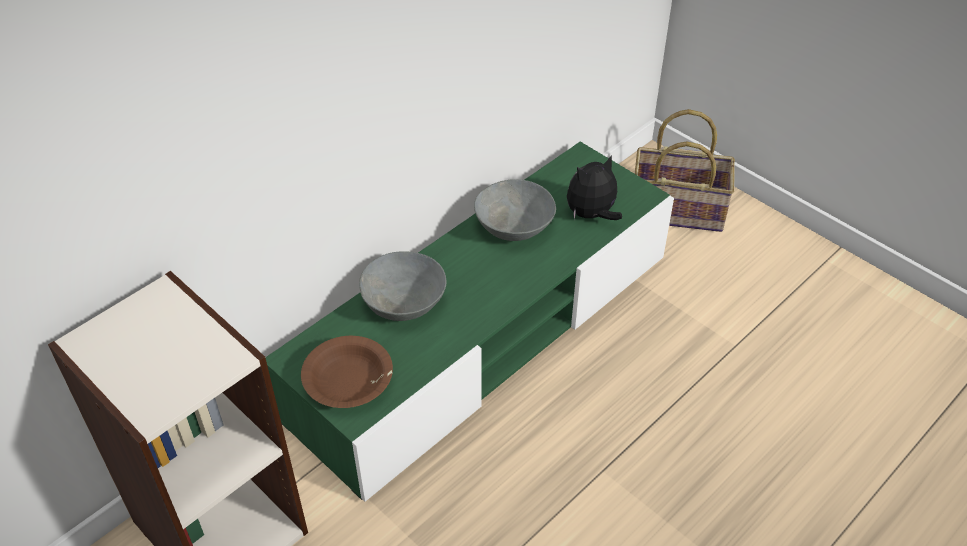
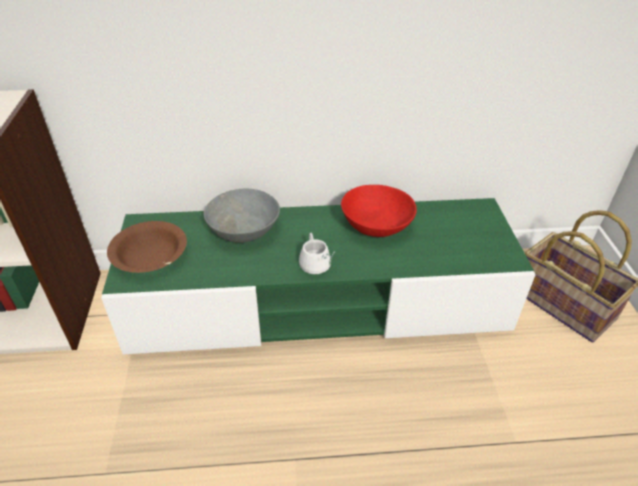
camera: 40 degrees right, 5 degrees down
(502, 289) = (317, 260): none -> white mug
(514, 227) = (376, 226): grey bowl -> red bowl
(591, 215) = (446, 249): plush toy -> none

